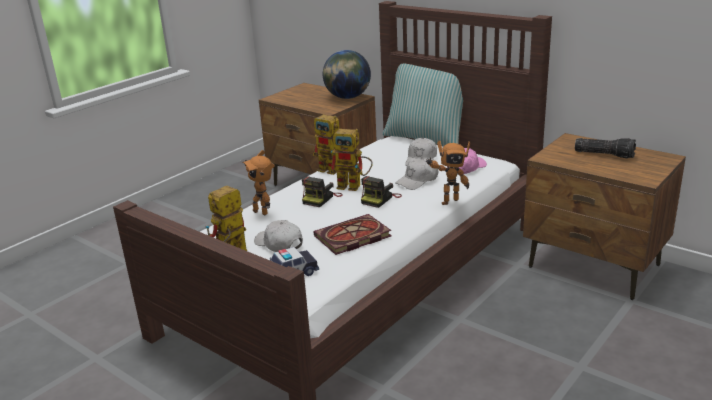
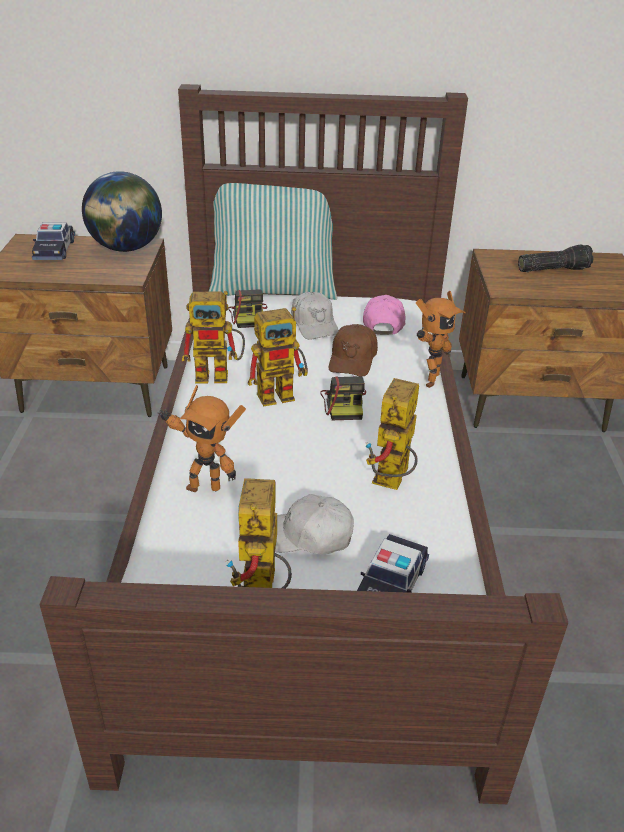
camera: 40 degrees left, 10 degrees up
(311, 92) = (55, 250): none -> toy car
(321, 198) = (264, 430): camera -> camera (248, 316)
(351, 238) = (391, 483): book -> toy robot
(417, 181) = (353, 359): white cap -> brown cap

